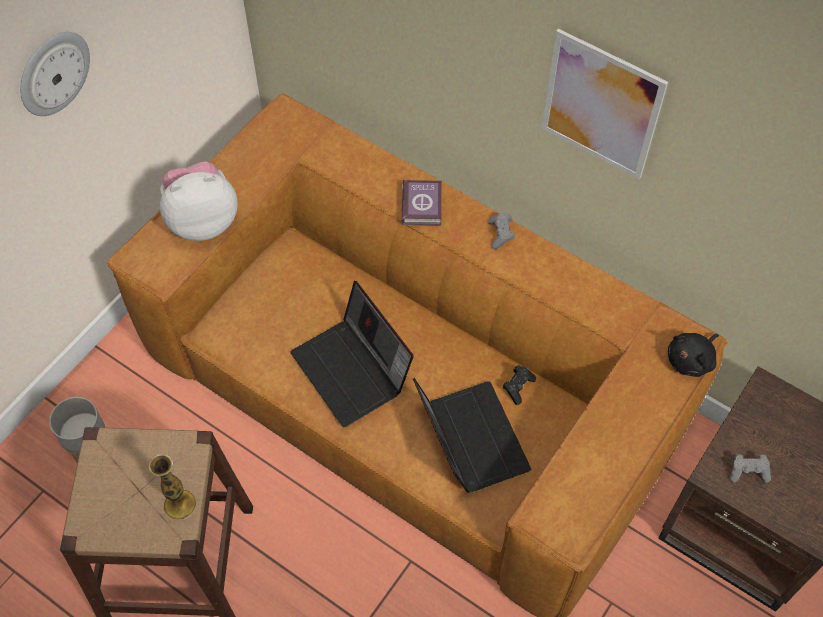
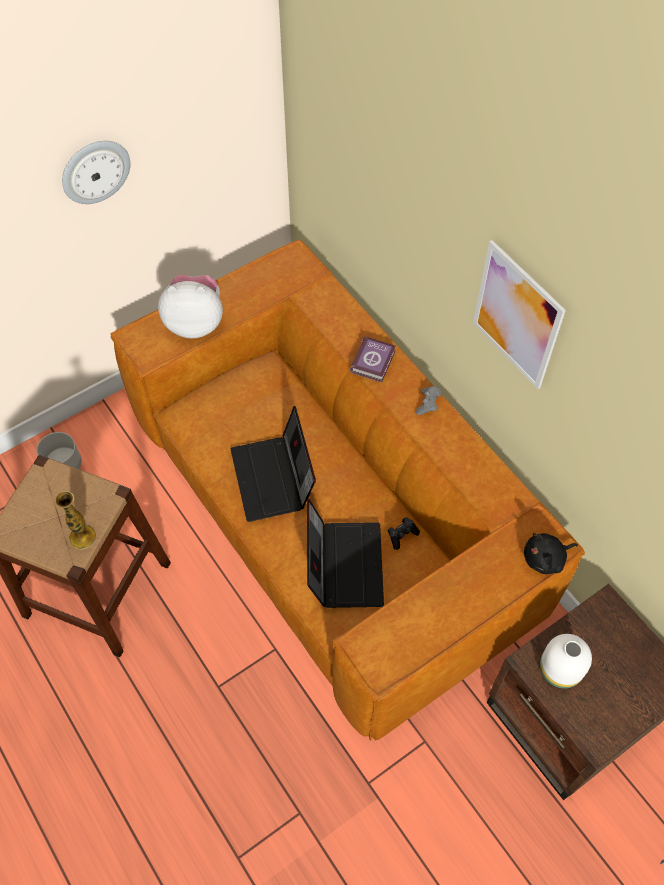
camera: 20 degrees right, 0 degrees up
(748, 472) = (560, 669): grey game controller -> white vase

